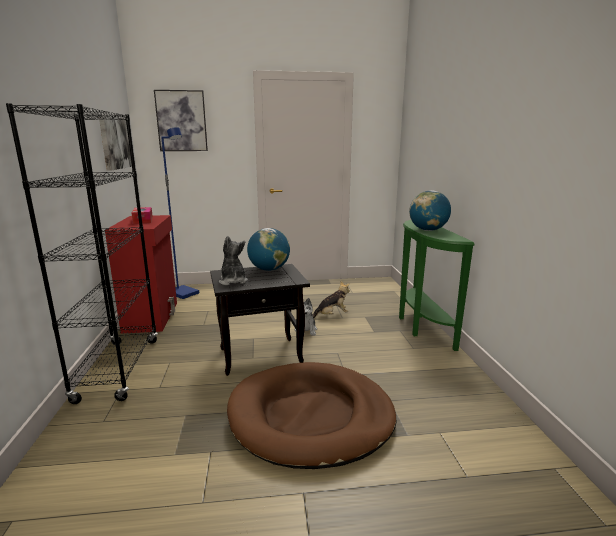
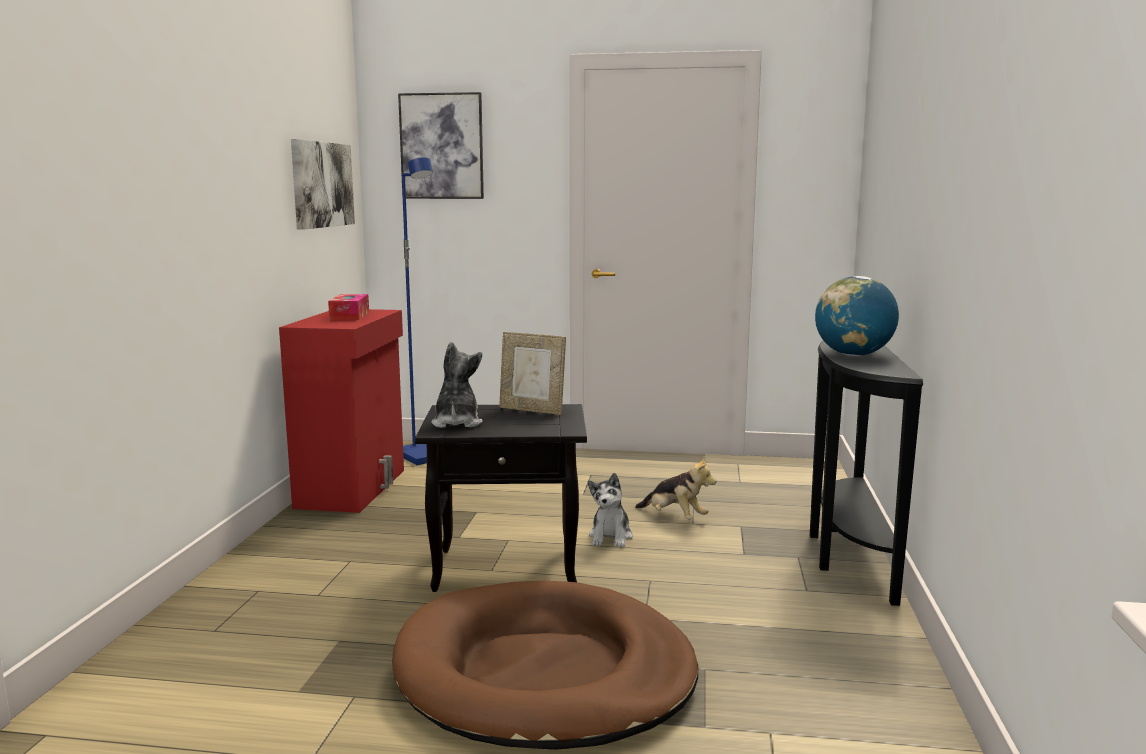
camera: 15 degrees right, 5 degrees down
(119, 369) = (267, 561): black bookcase -> none
(269, 269) = (532, 410): globe -> picture frame
(331, 315) = (674, 518): plush toy -> plush toy turned 45 degrees clockwise
(421, 326) = (847, 554): green console table -> black console table

